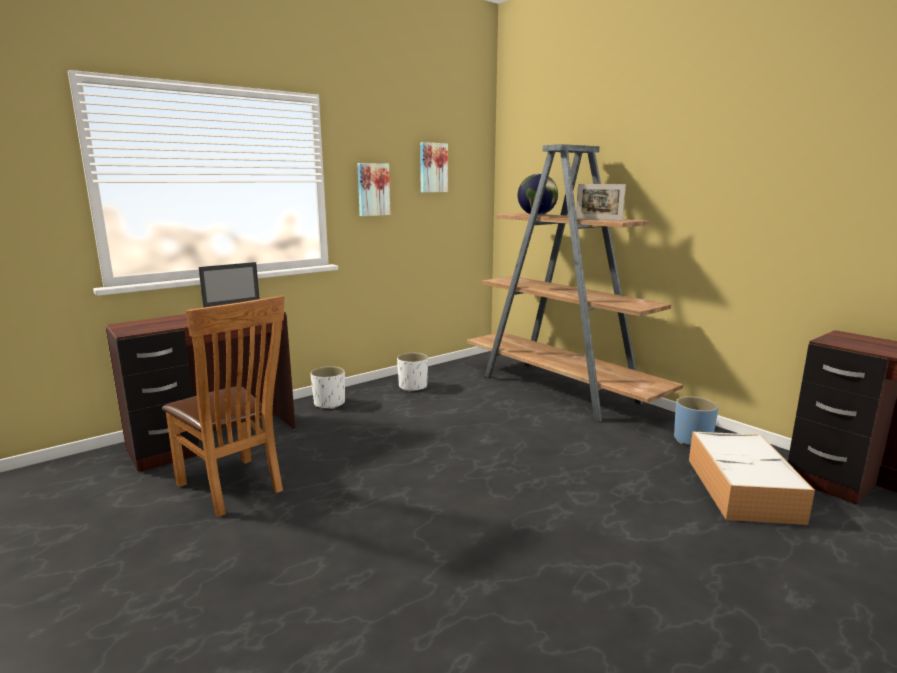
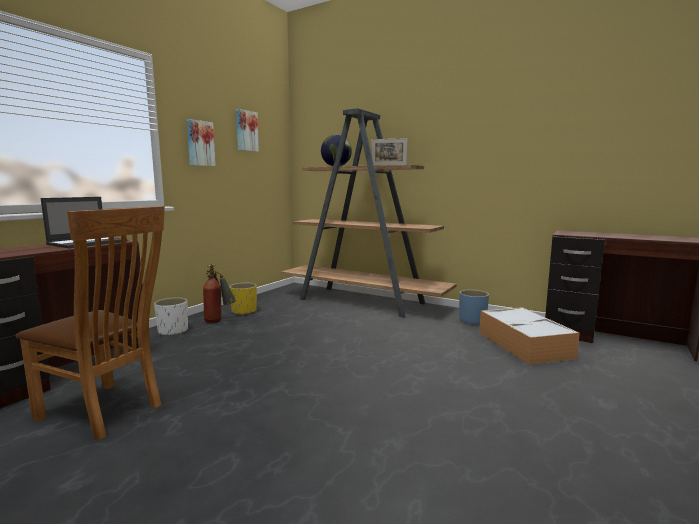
camera: 20 degrees left, 5 degrees down
(380, 397) = (219, 322): none -> fire extinguisher
(413, 387) = (244, 311): white planter -> yellow planter

